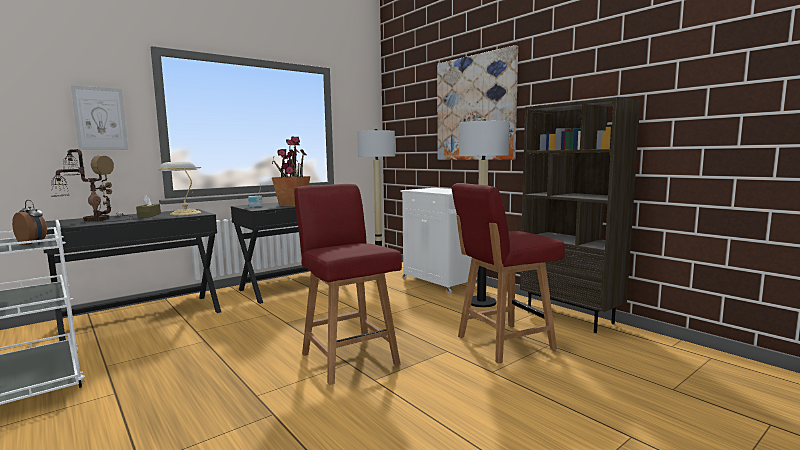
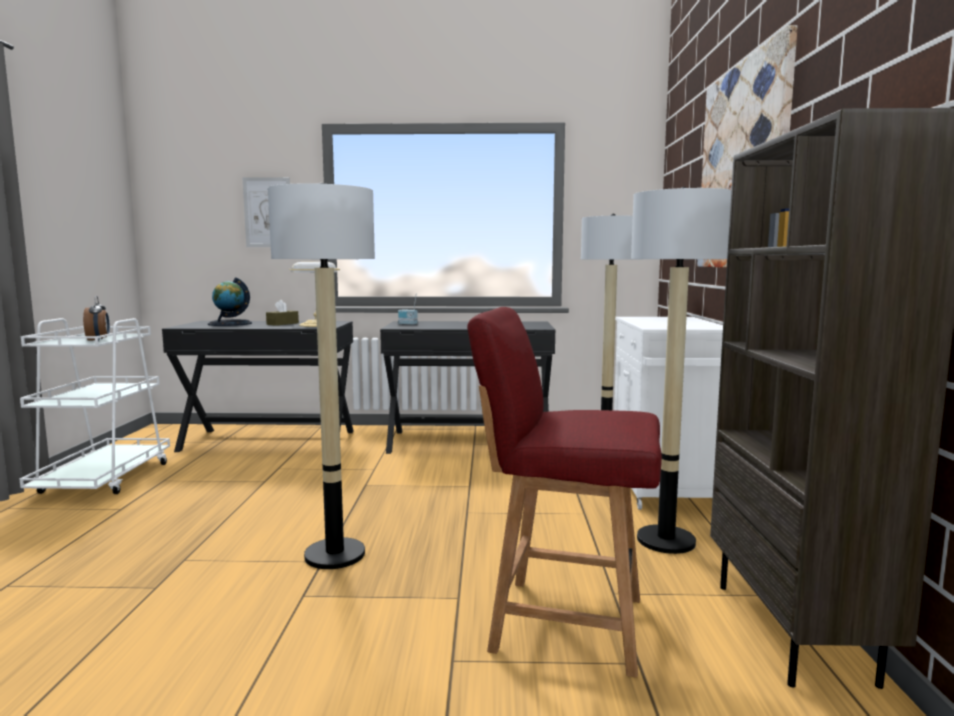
camera: 40 degrees right, 0 degrees up
(94, 220) = (230, 323): table lamp -> globe
(292, 205) = (452, 326): potted plant -> none
(348, 358) = (335, 554): red chair -> floor lamp

